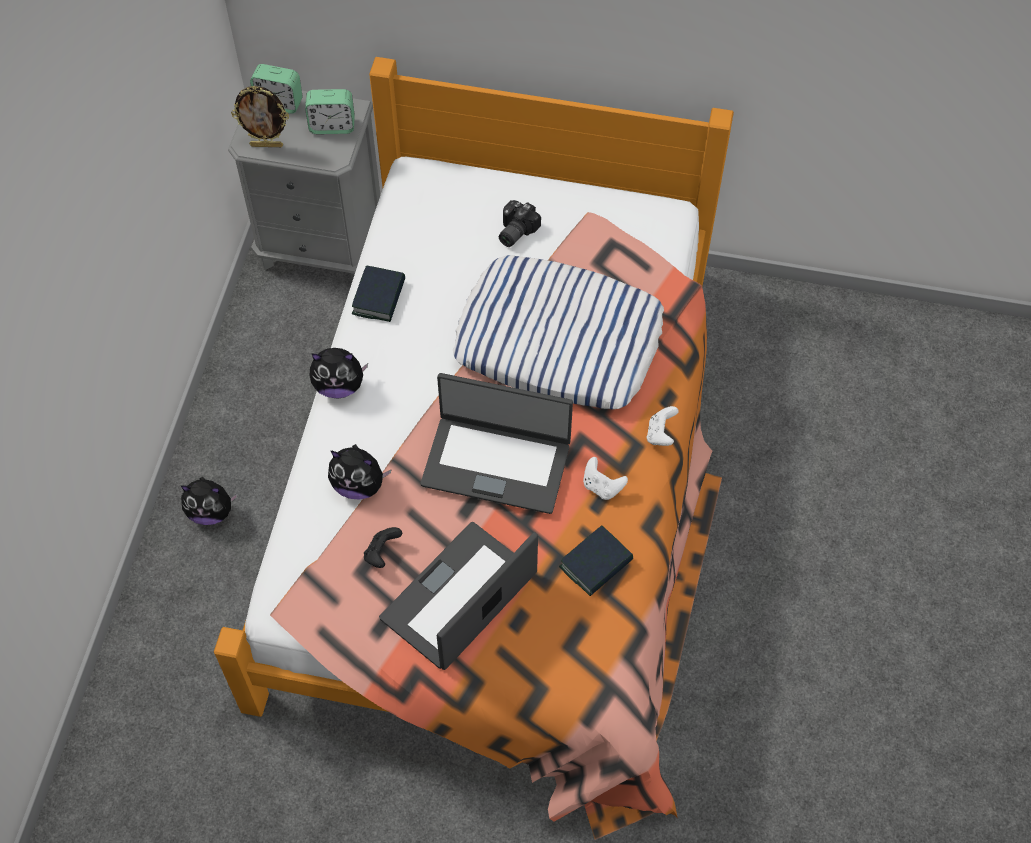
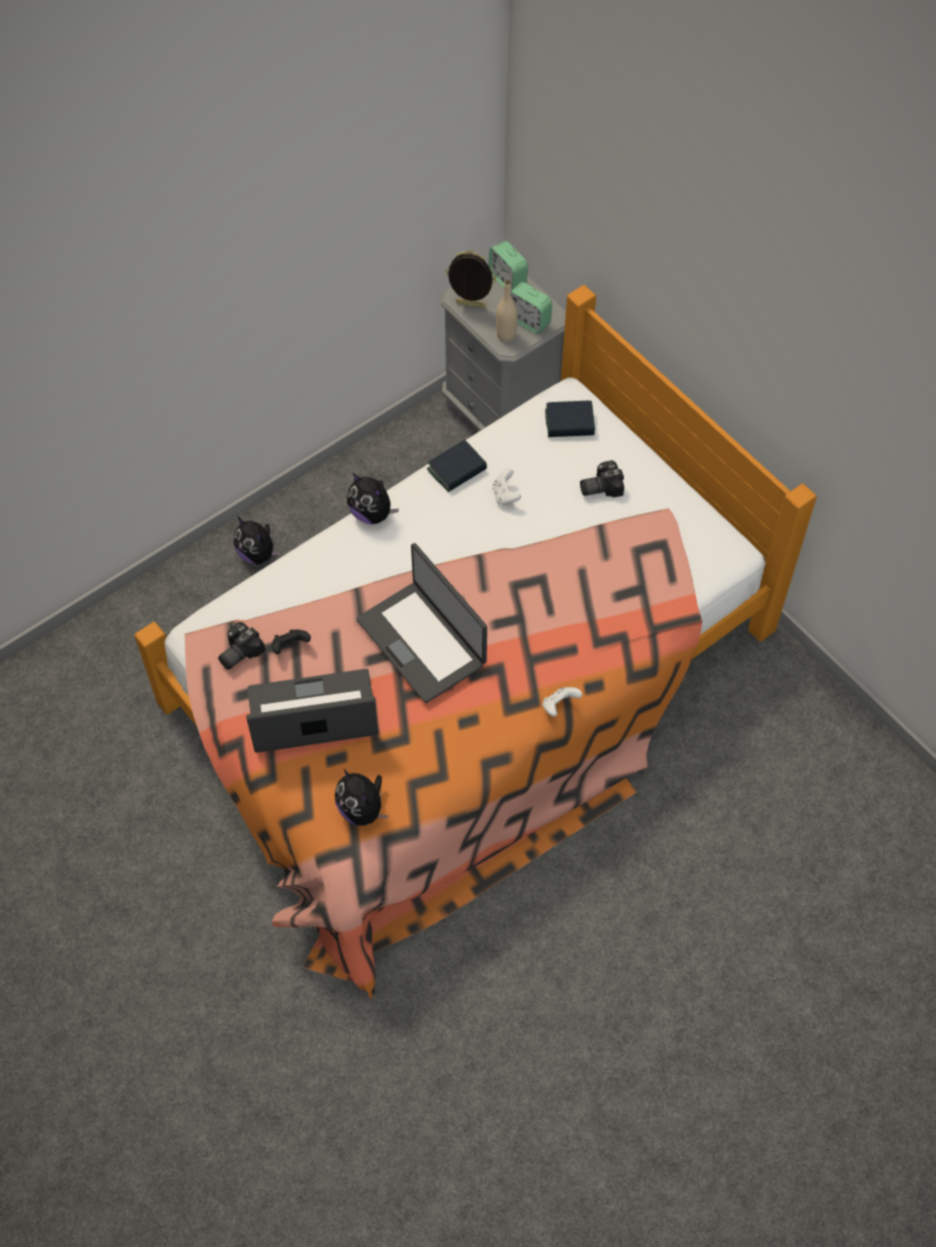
camera: 40 degrees right, 0 degrees up
(267, 145) = (470, 306): picture frame -> picture frame turned 150 degrees clockwise
(324, 150) = (506, 335): none -> beige bottle
(338, 594) = (238, 652): none -> camera
(359, 485) = (320, 590): plush toy -> plush toy (362, 809)
(559, 341) = (553, 588): pillow -> none
(596, 564) = (424, 761): book -> book (569, 423)
(602, 486) = (481, 712): white game controller -> white game controller (505, 495)

